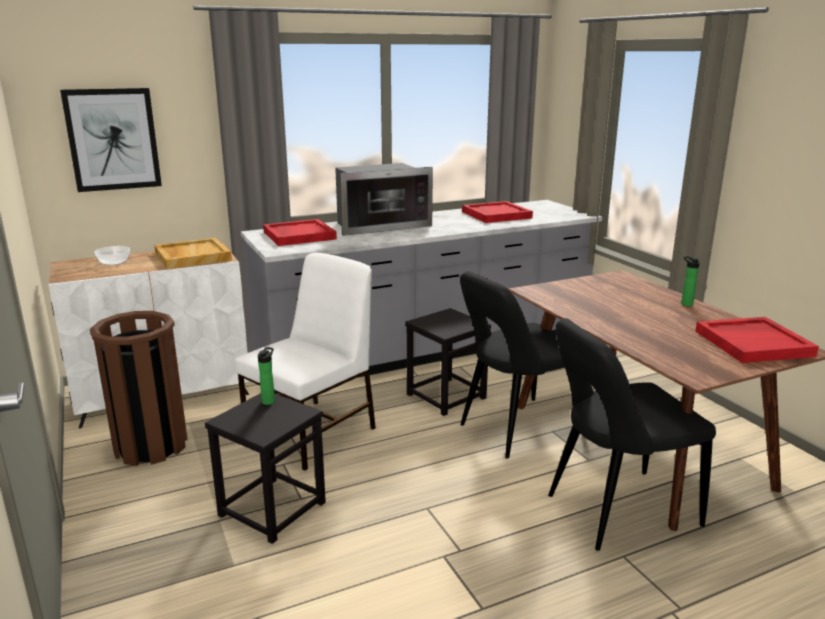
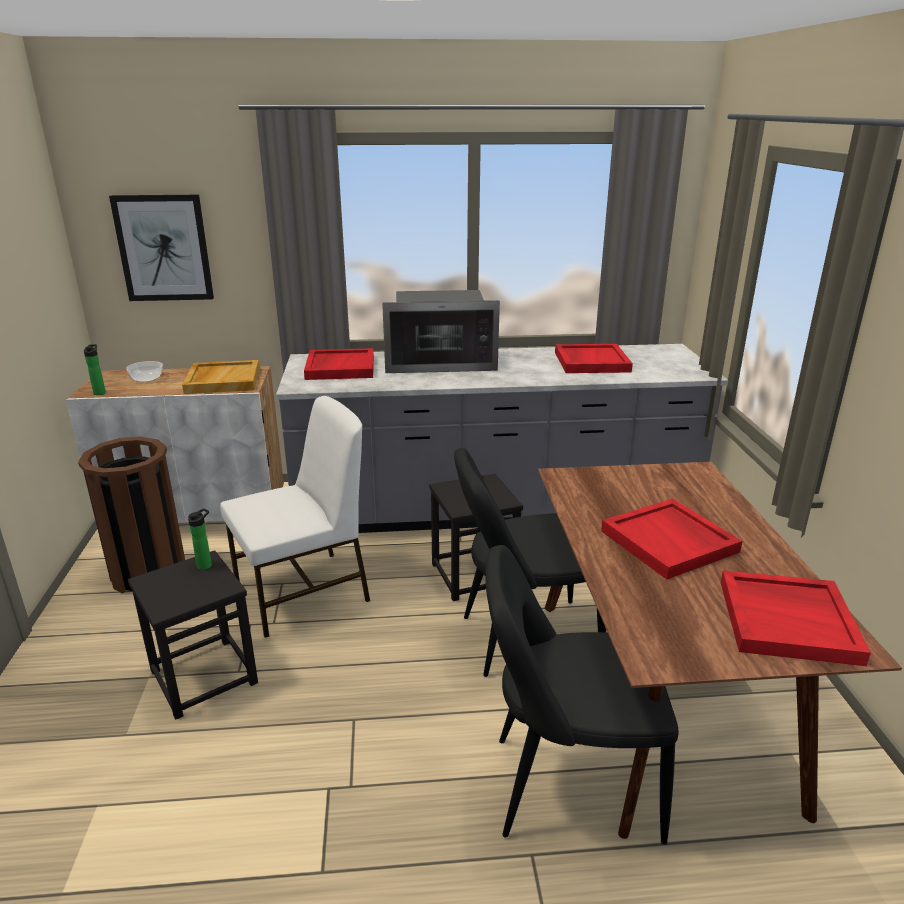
camera: 20 degrees right, 5 degrees up
(642, 315) = (670, 541): none -> red tray
(685, 304) = (749, 532): bottle -> bottle (100, 392)

